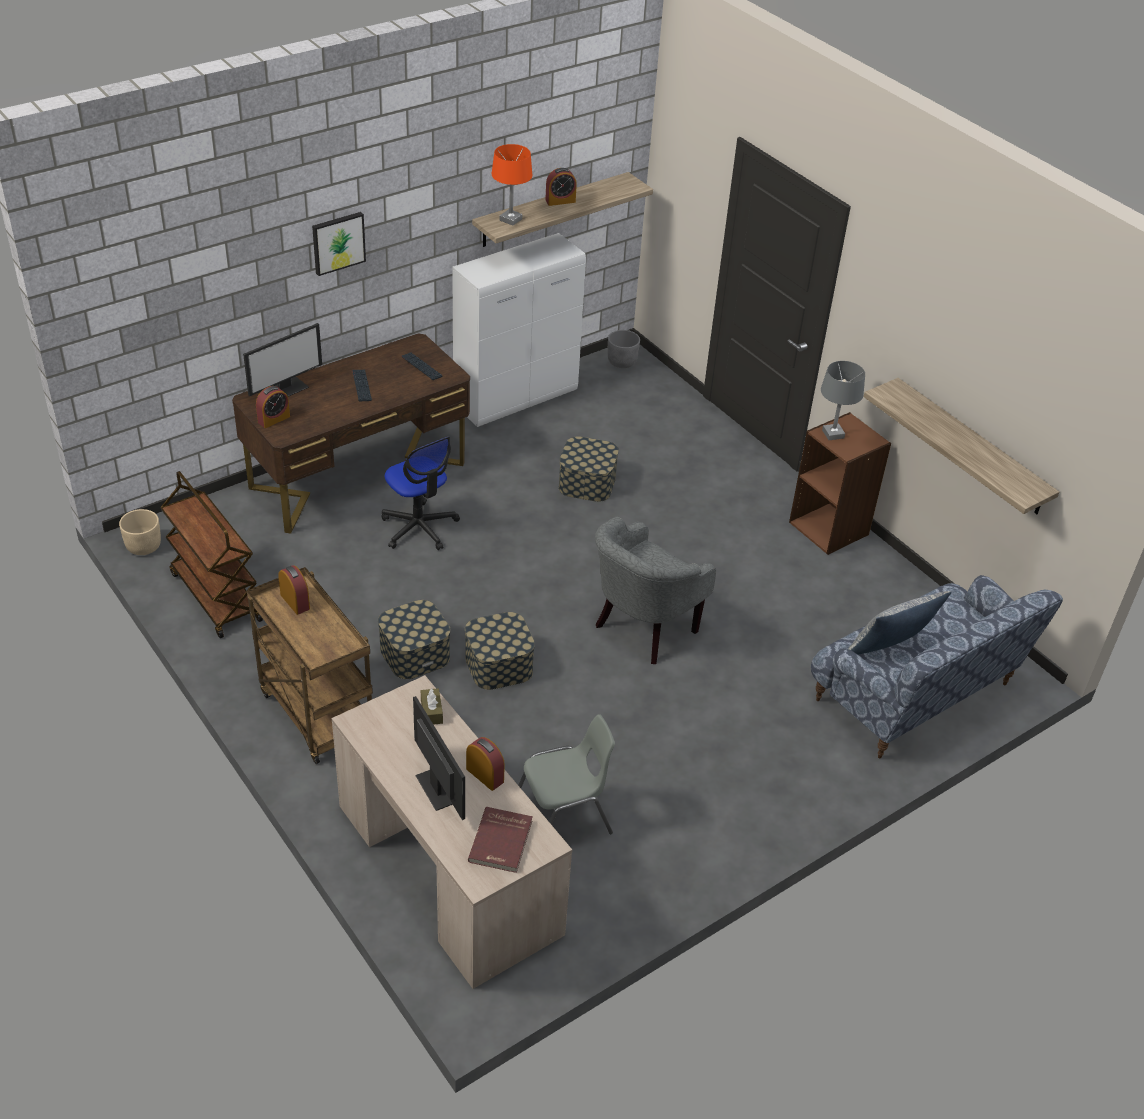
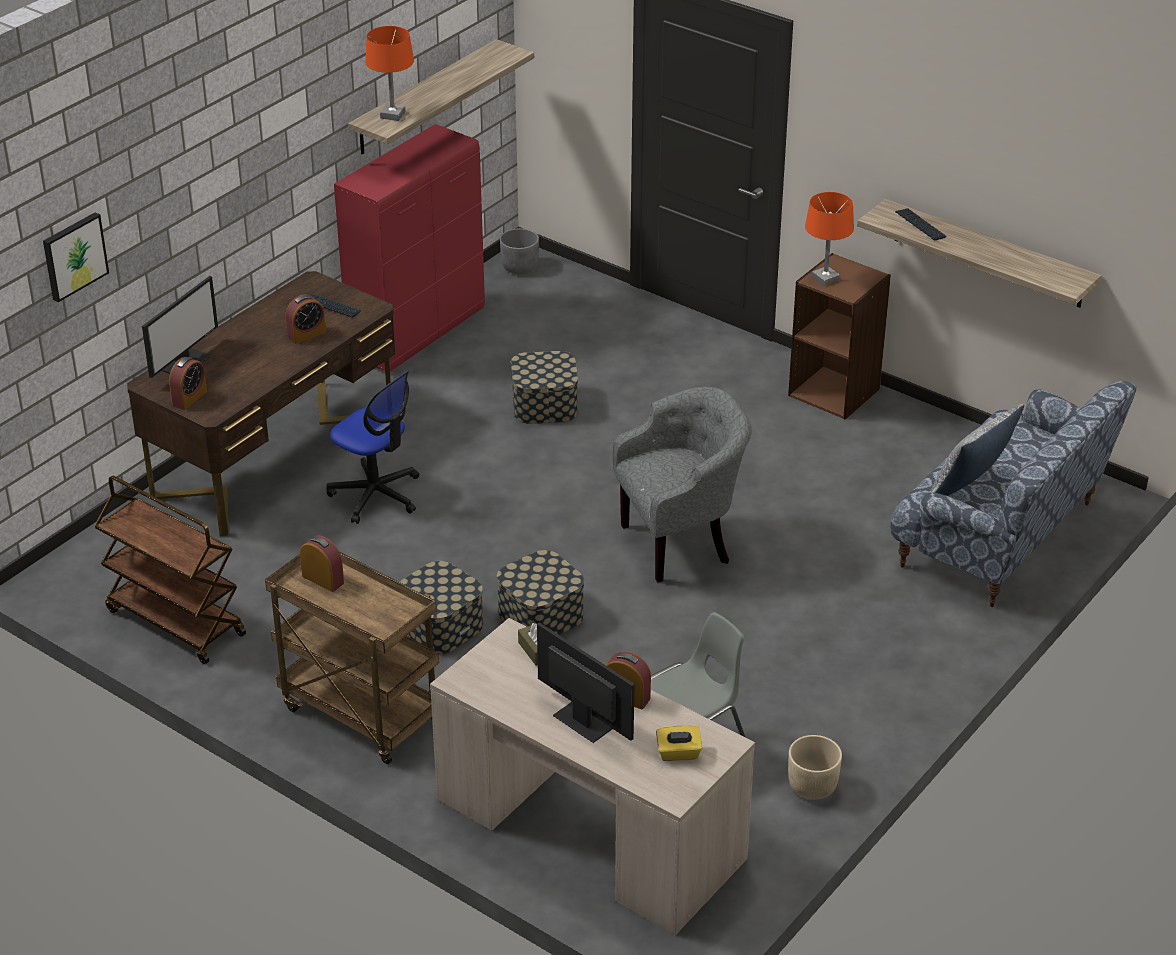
camera: 15 degrees left, 5 degrees down
(143, 546) = (56, 590): beige planter -> beige planter (812, 786)
(338, 242) = (218, 175): picture -> picture (74, 256)
(361, 386) = (272, 341): keyboard -> keyboard (920, 225)
(502, 841) = (678, 753): red book -> yellow tissue box
(516, 398) = (418, 332): white cabinet -> red cabinet
(560, 201) = (437, 84): alarm clock -> alarm clock (306, 334)
(641, 631) = (681, 543): grey armchair -> grey armchair turned 135 degrees counterclockwise
(832, 434) = (825, 279): grey table lamp -> orange table lamp

